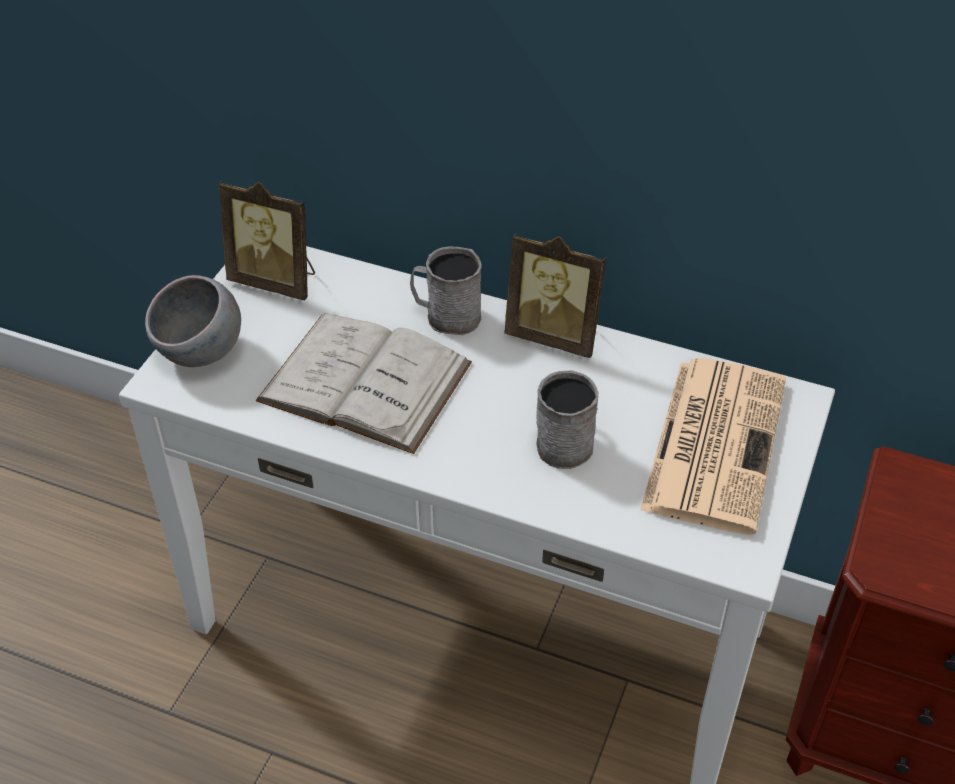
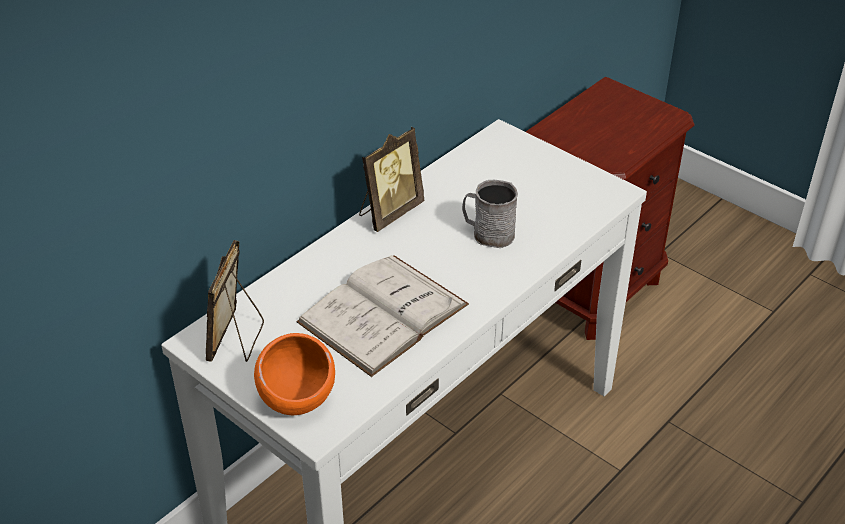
camera: 70 degrees left, 5 degrees down
(202, 353) = (297, 399): grey bowl -> orange bowl
(276, 281) = (237, 340): picture frame -> picture frame turned 150 degrees clockwise
(446, 316) = (338, 257): grey mug -> none
(714, 442) = (519, 174): newspaper -> none

